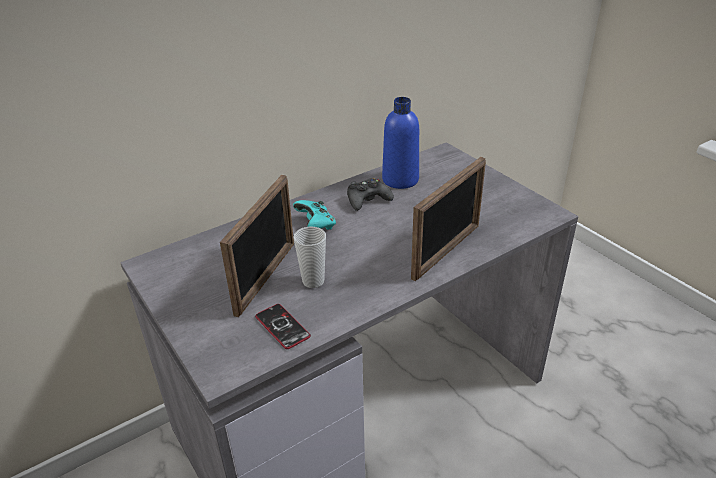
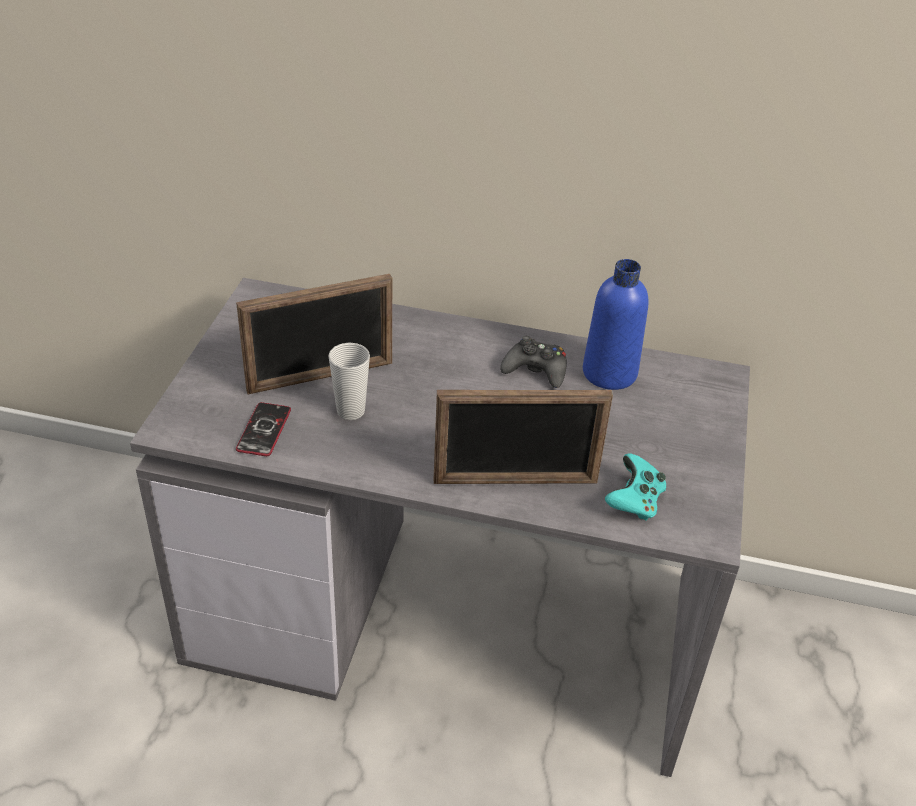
camera: 45 degrees right, 5 degrees up
(316, 225) = (442, 360): turquoise game controller -> turquoise game controller (634, 502)

